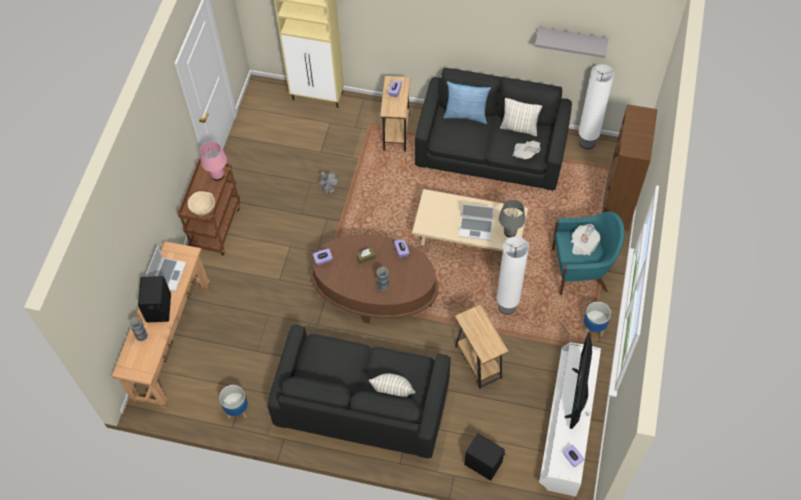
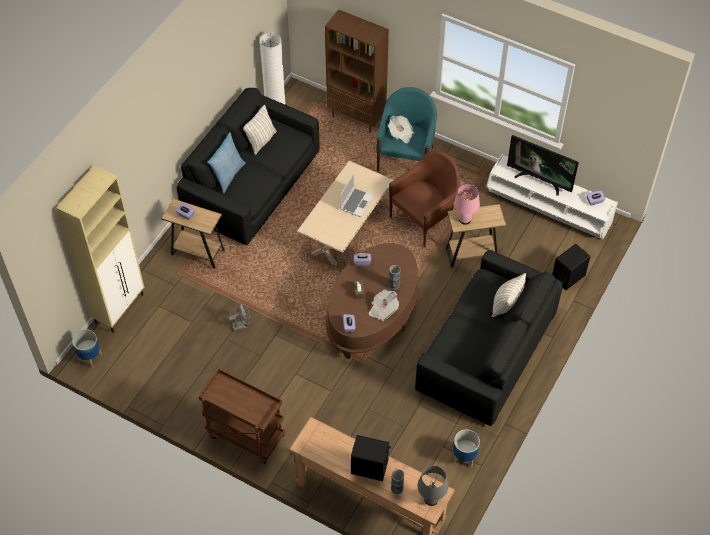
camera: 75 degrees left, 5 degrees down
(168, 274) = (332, 451): laptop -> none
(203, 208) = (261, 406): beige bowl -> none
(217, 175) = (225, 385): pink table lamp -> pink table lamp (465, 219)
(507, 307) = (424, 219): white floor lamp -> brown armchair
(509, 232) = (369, 179): grey table lamp -> grey table lamp (431, 499)
(525, 153) = (292, 144): newspaper -> newspaper (383, 310)
(572, 39) = (238, 39): grey shelf -> none
(593, 327) = (464, 166): planter -> planter (89, 357)

